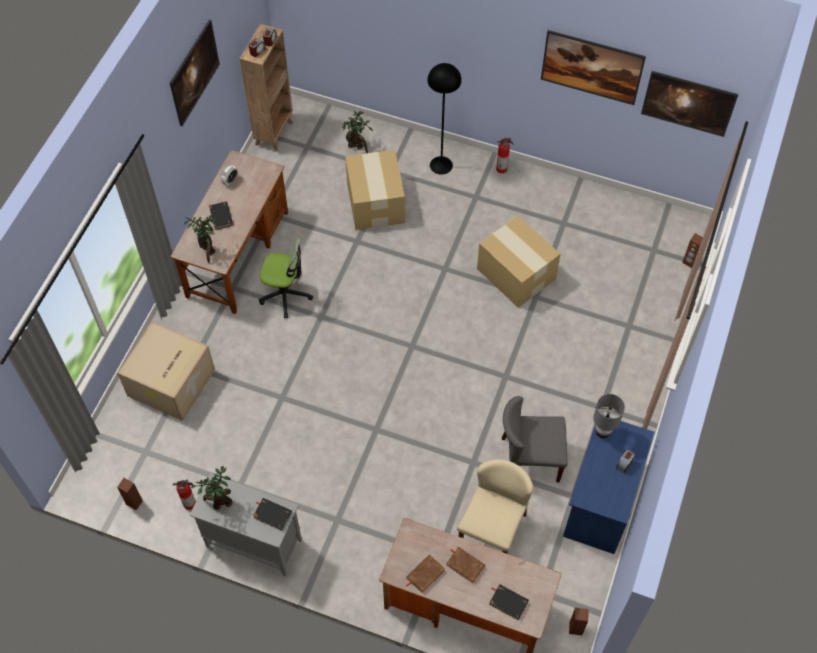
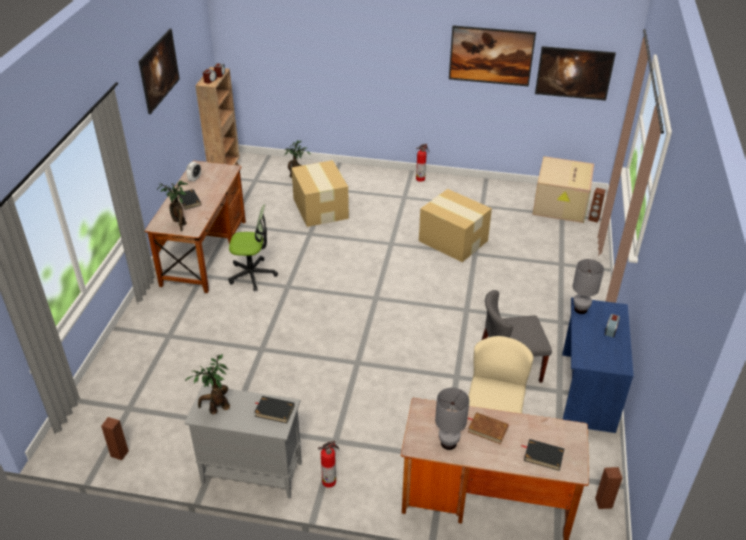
camera: 10 degrees left, 20 degrees down
(171, 384) = (151, 351): cardboard box -> cardboard box (561, 205)
(190, 503) = (180, 446): fire extinguisher -> fire extinguisher (330, 481)
(425, 574) = (448, 443): brown book -> grey table lamp
(441, 165) = (370, 181): black floor lamp -> none

